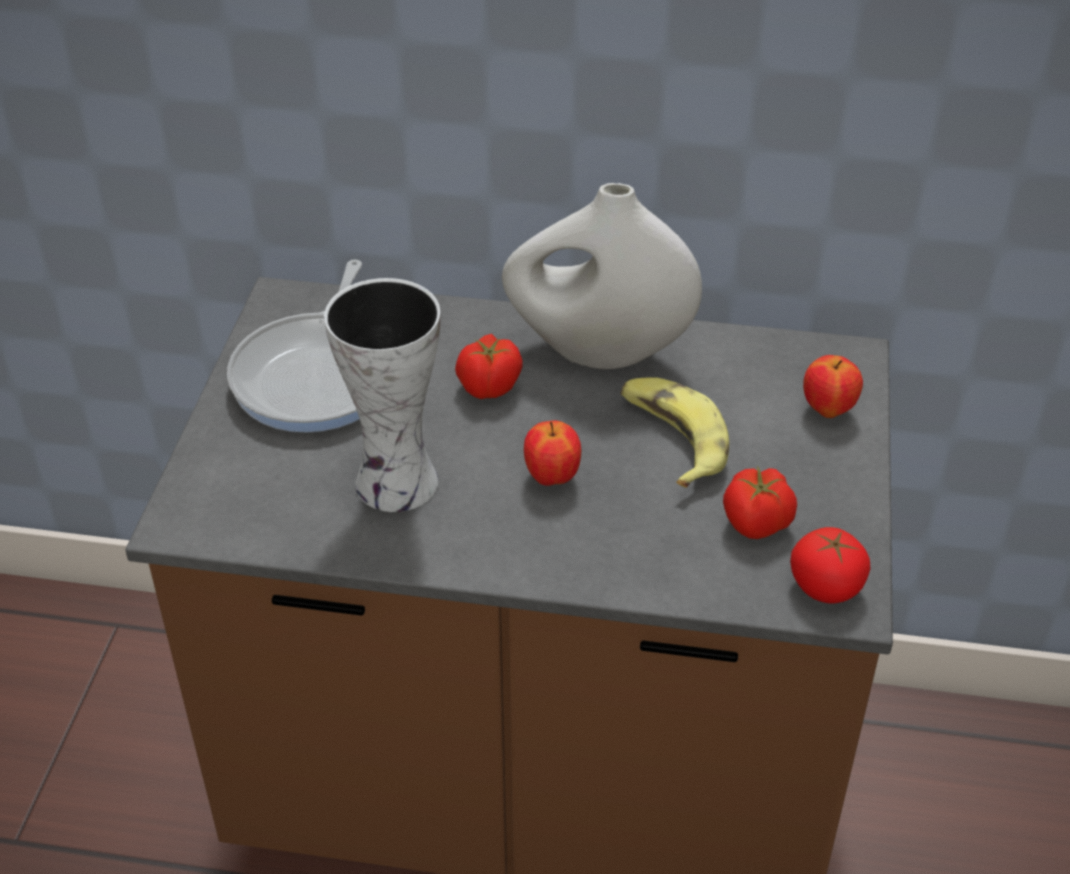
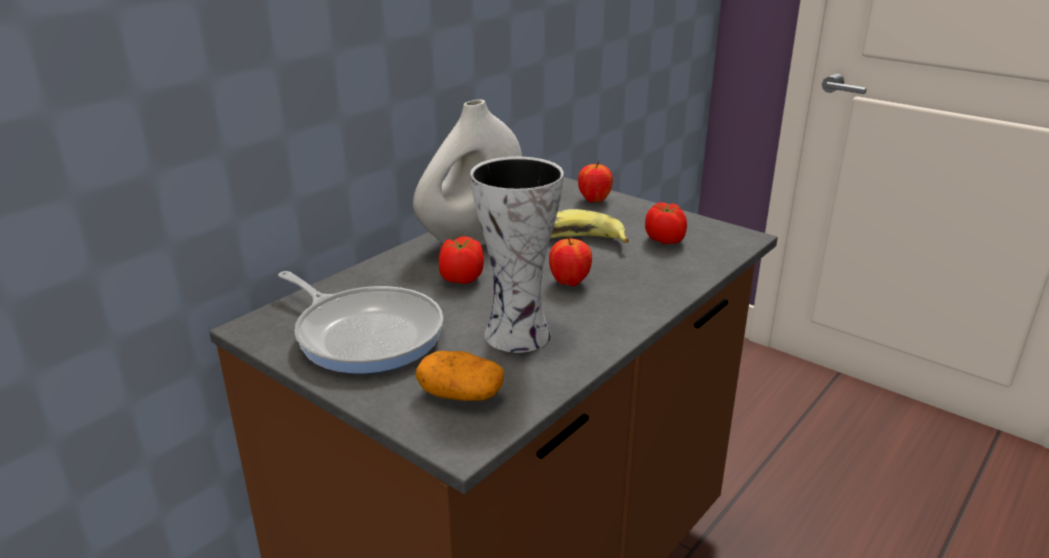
camera: 60 degrees left, 15 degrees down
(252, 489) = (460, 395): none -> potato
(825, 586) = (727, 238): tomato -> none

